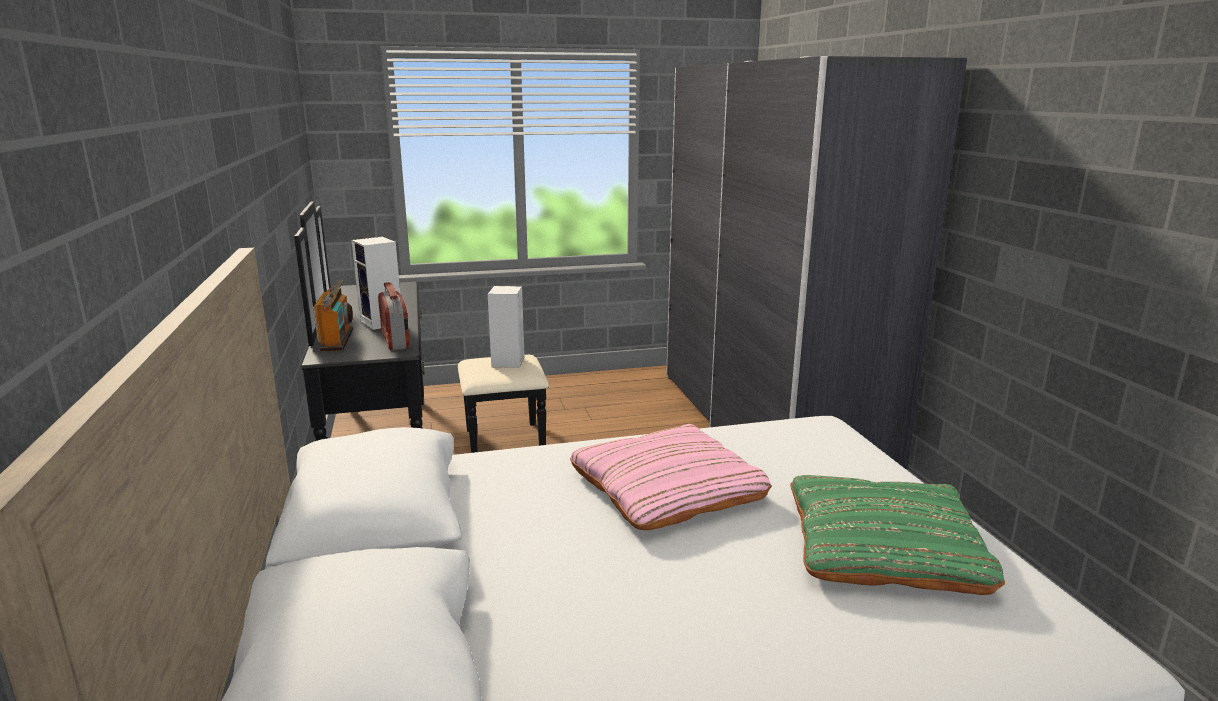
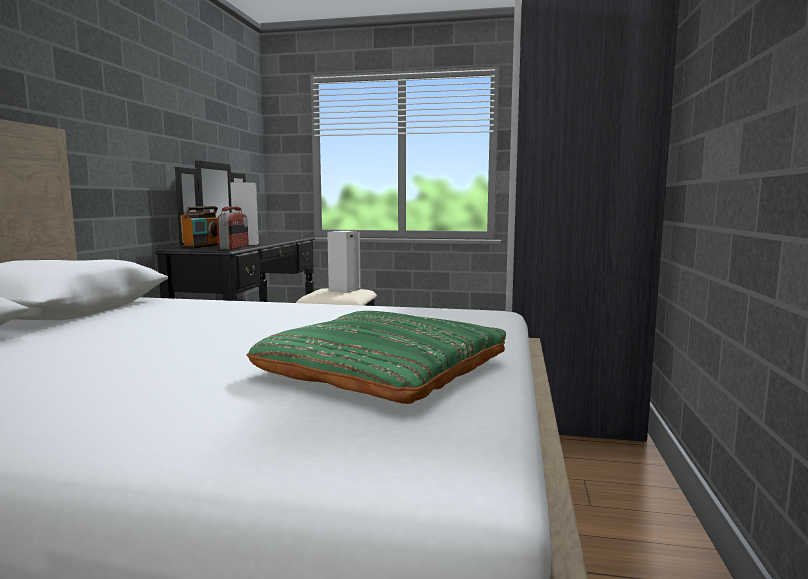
camera: 25 degrees right, 10 degrees down
(666, 487) = (275, 322): pink pillow -> none

